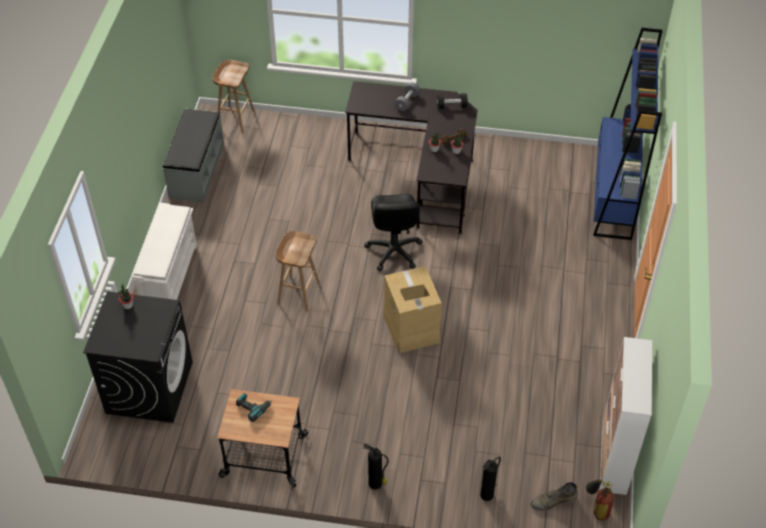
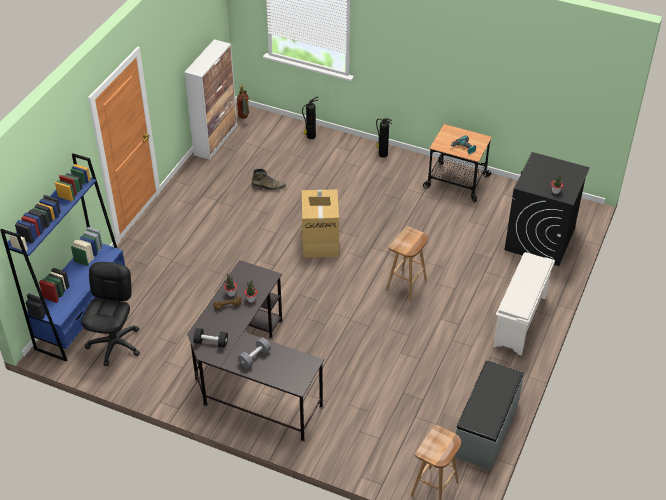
camera: 165 degrees left, 5 degrees down
(393, 251) = (311, 304): black office chair -> black office chair (115, 344)
(553, 501) = (270, 126): green boot -> green boot (268, 187)

